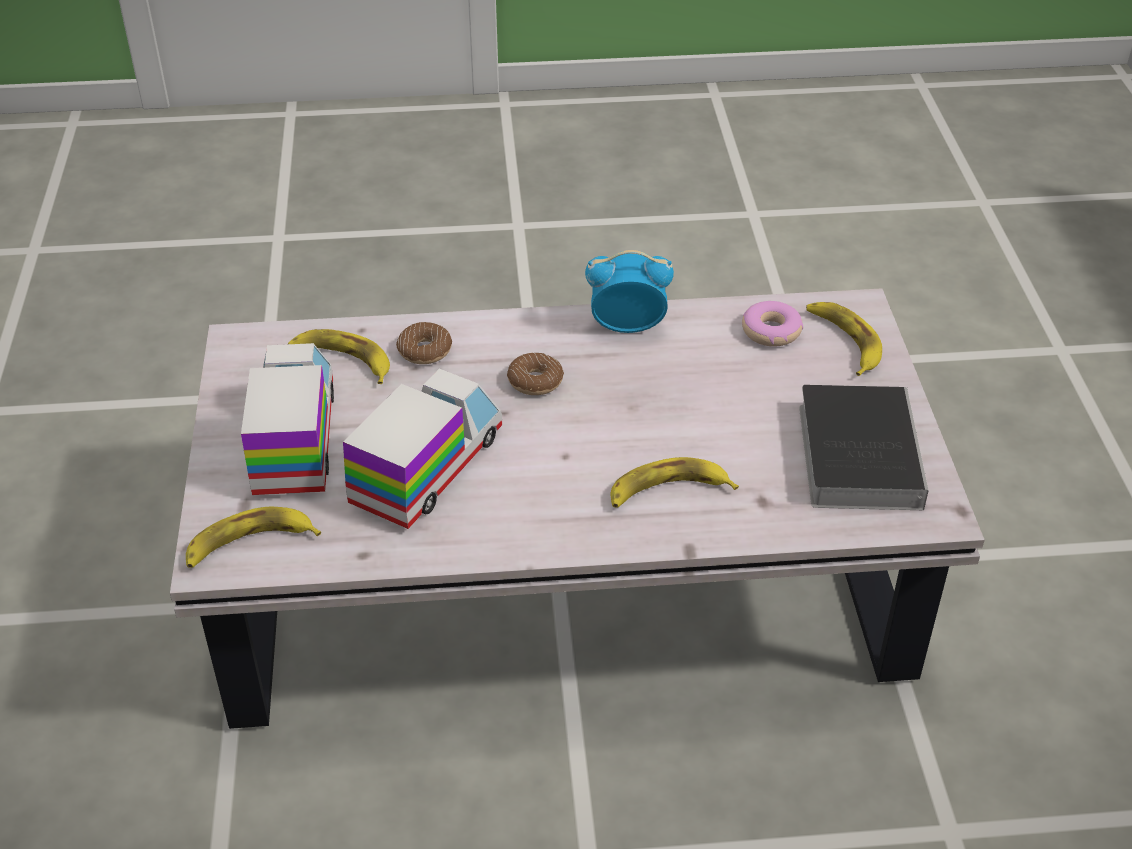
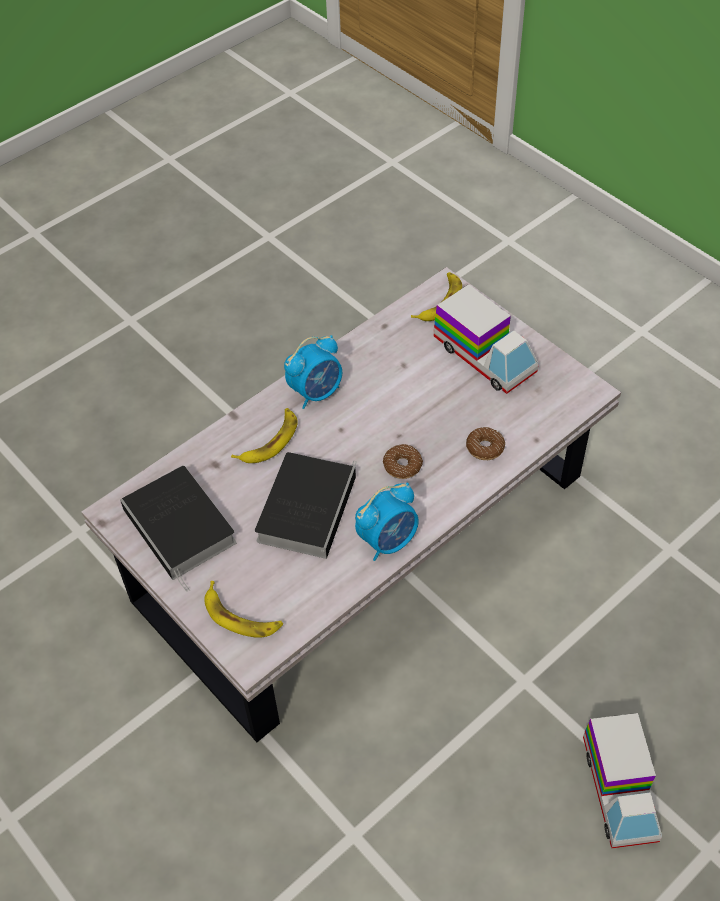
camera: 145 degrees right, 10 degrees up
(342, 360) = (520, 414): banana -> none
(427, 468) = (402, 381): toy truck -> toy truck (619, 790)
(550, 517) = (316, 392): none -> alarm clock
(685, 399) = (307, 506): none -> book
(771, 331) = (294, 594): donut -> none

